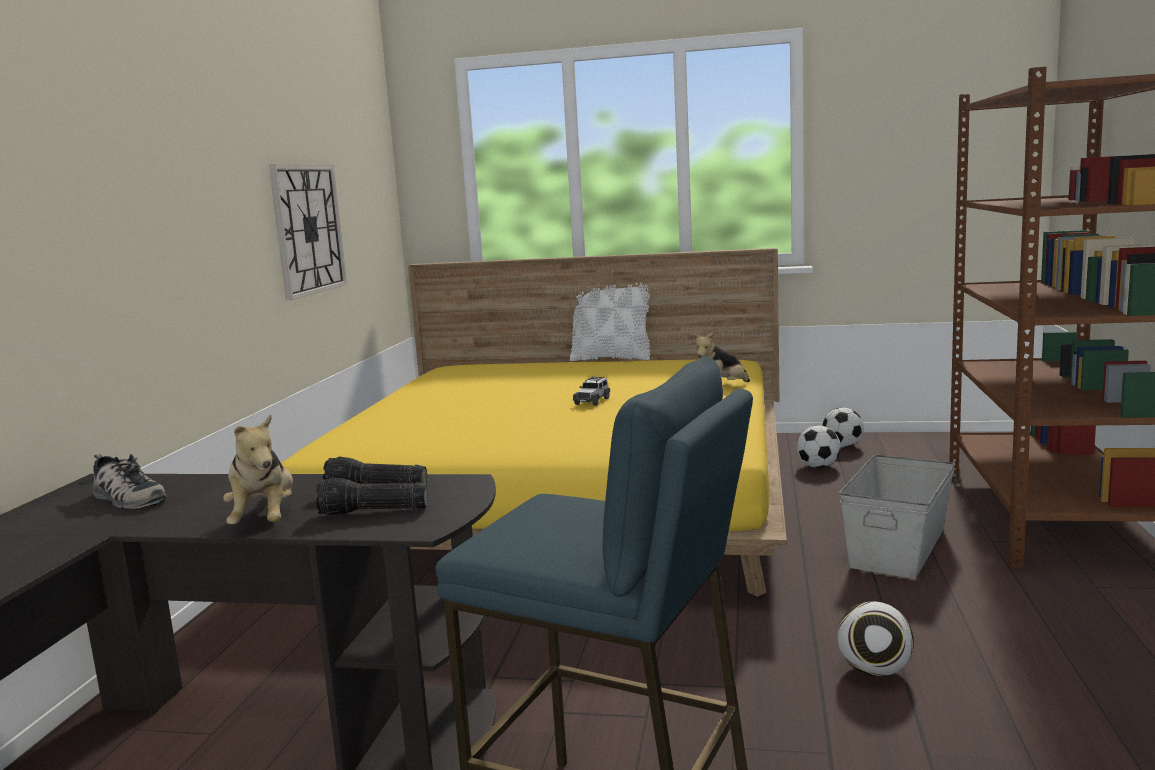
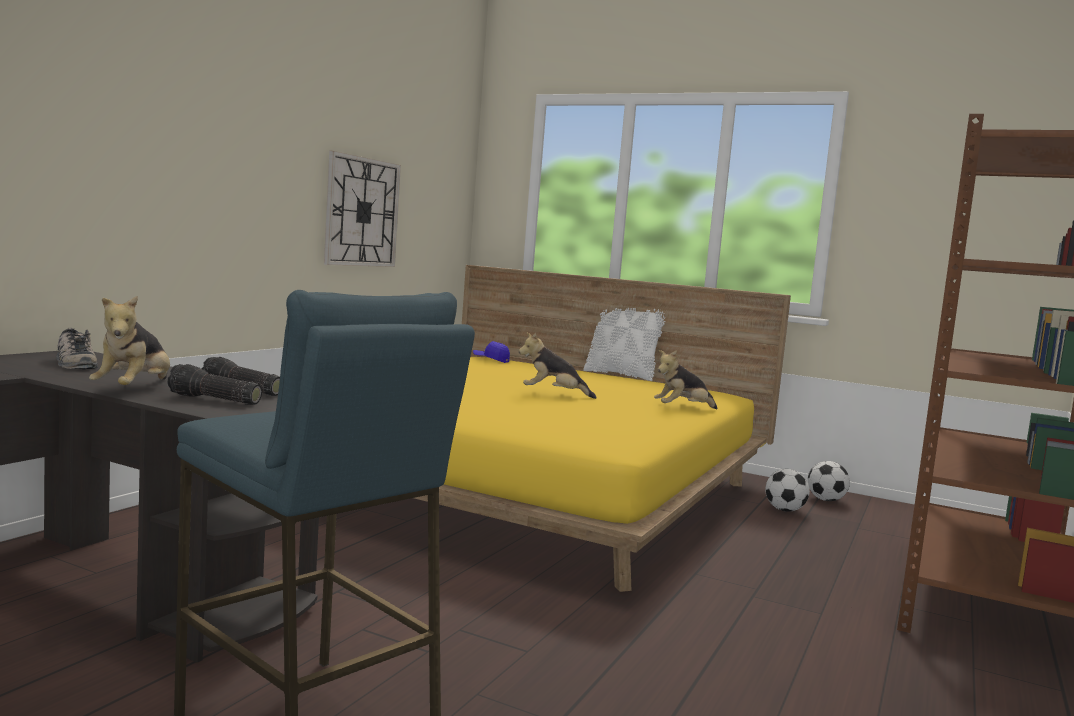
camera: 15 degrees right, 5 degrees down
(471, 369) = (491, 360): none -> blue cap
(592, 401) = (553, 394): toy car -> plush toy
(875, 671) = (668, 674): football -> none
(899, 547) = (796, 588): grey storage box -> none

